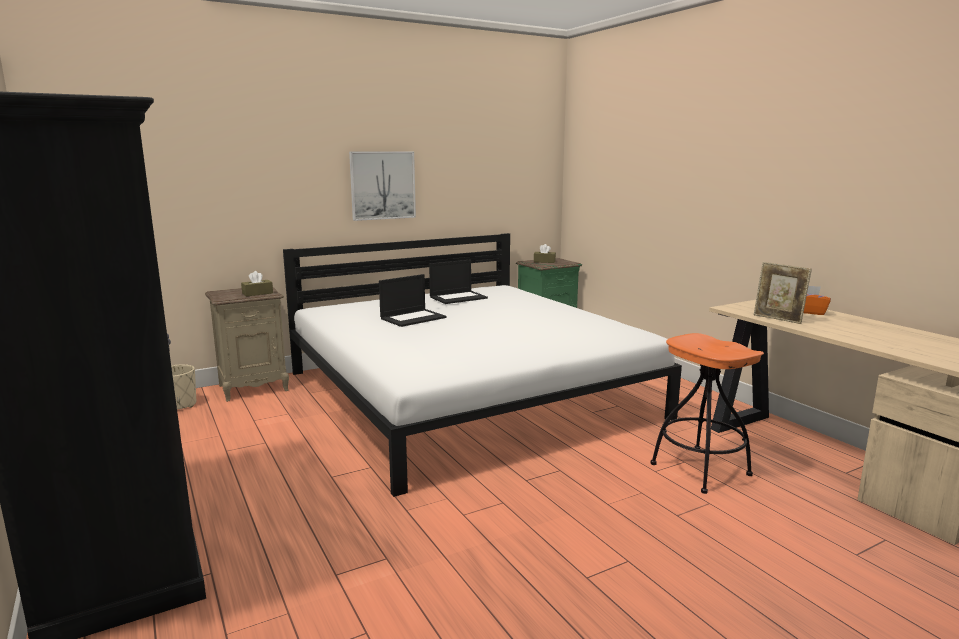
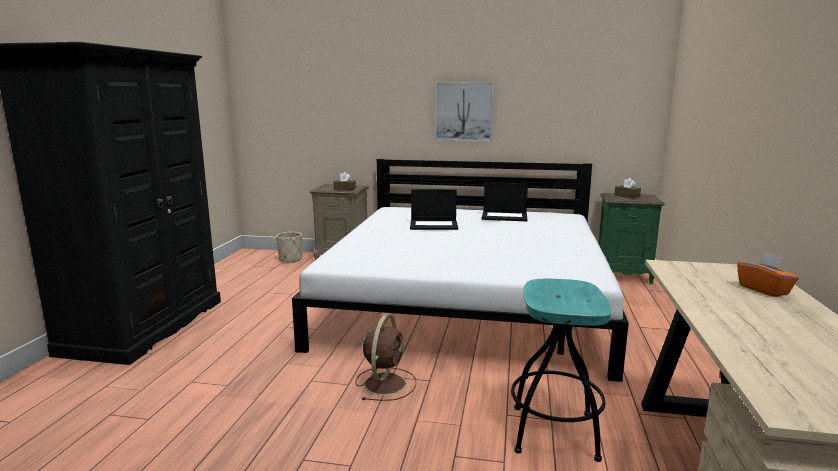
camera: 40 degrees right, 0 degrees up
(531, 487) = (385, 383): none -> brown fan
(700, 469) = (554, 431): orange stool -> turquoise stool
(778, 319) = (689, 287): picture frame -> none

